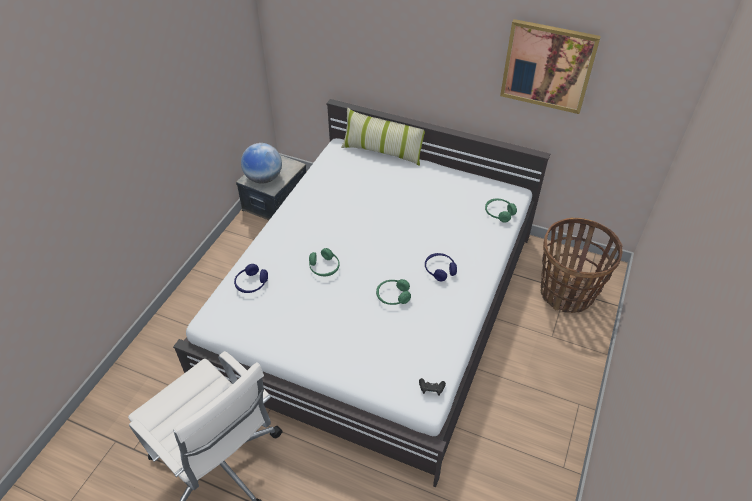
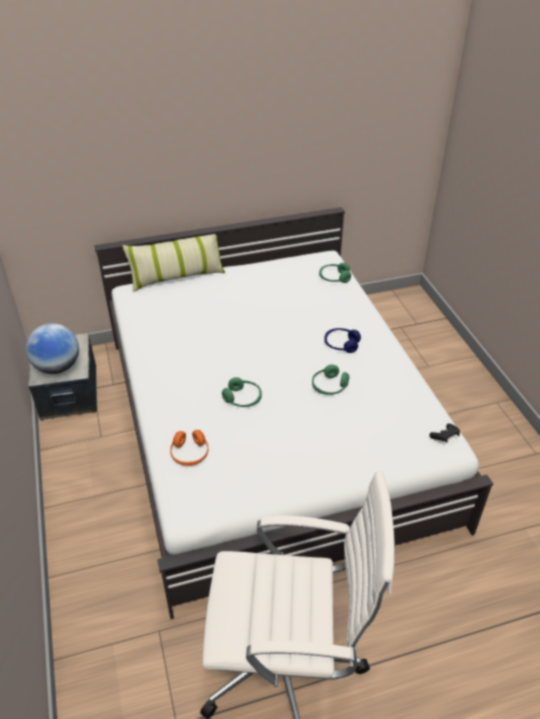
camera: 40 degrees left, 5 degrees down
(251, 283) = (190, 453): blue headphones -> orange headphones
(548, 66) = (325, 119): picture -> none
(567, 293) = (404, 329): basket -> none

